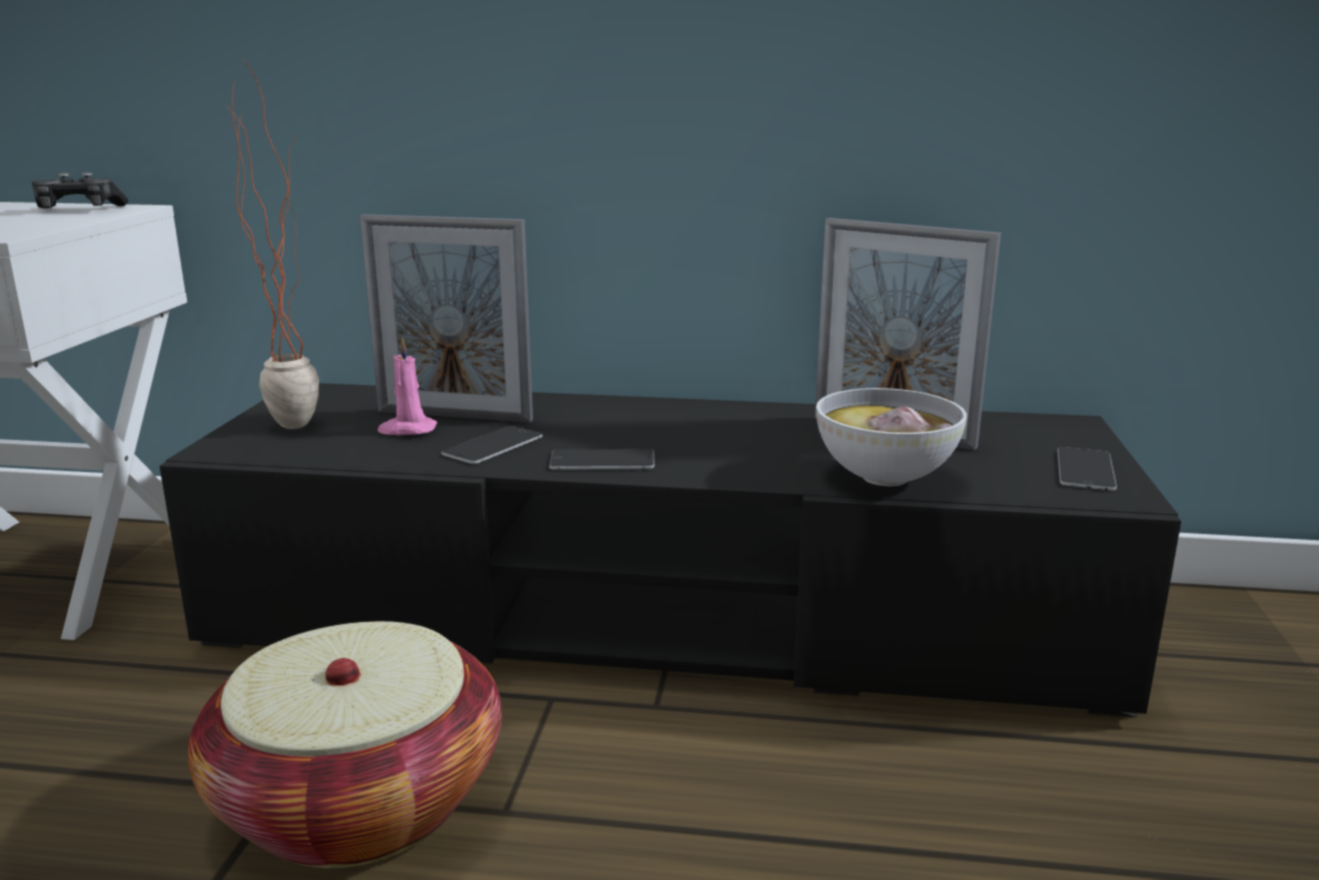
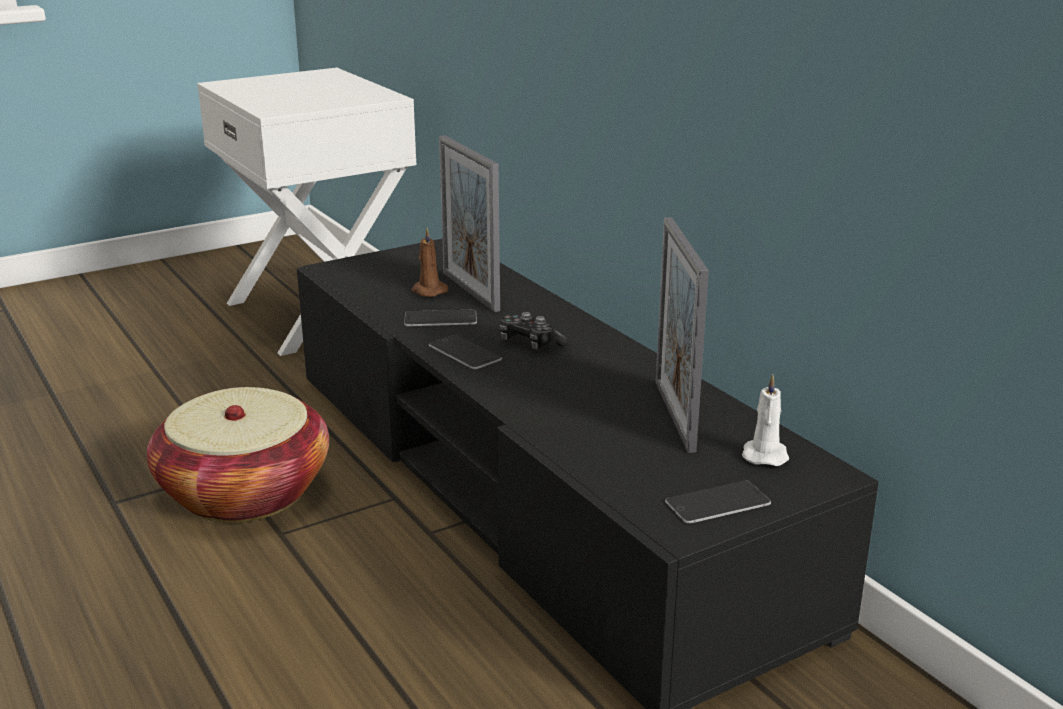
camera: 50 degrees right, 5 degrees up
(79, 209) = (362, 93): game controller -> game controller (530, 343)
(297, 419) = (399, 263): potted plant -> none
(407, 430) = (428, 291): pink candle -> brown candle
(884, 478) = (574, 438): bowl -> none
(1012, 430) = (764, 454): none -> white candle

